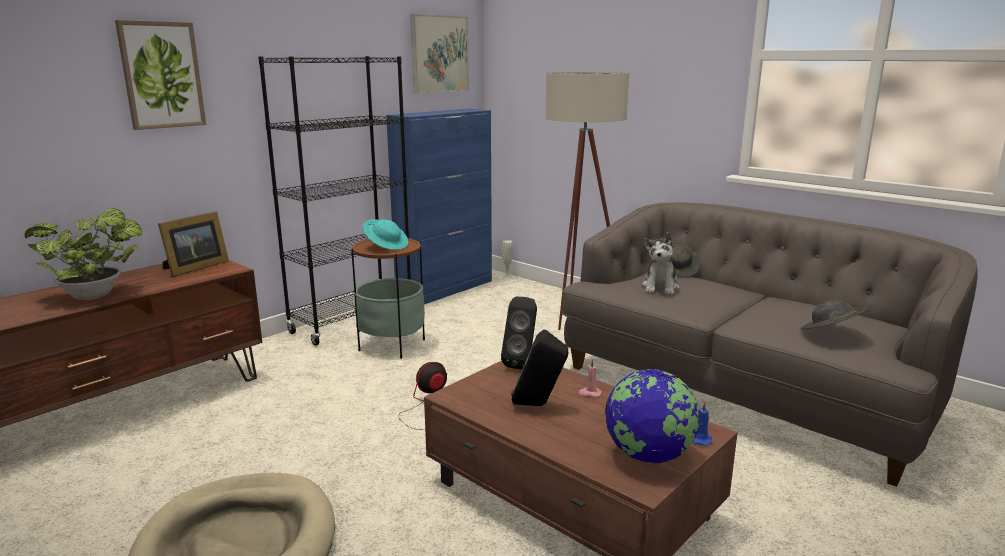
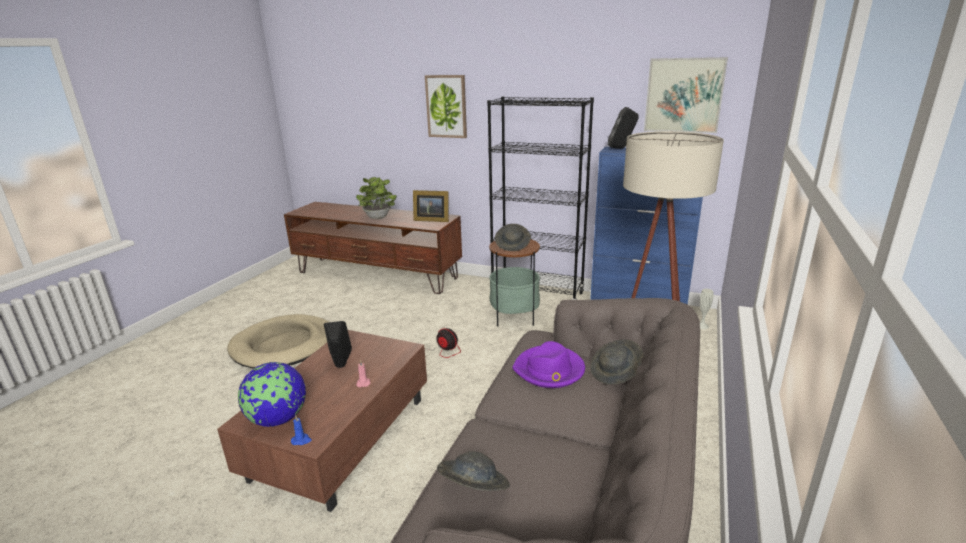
camera: 70 degrees right, 5 degrees up
(386, 246) = (513, 245): turquoise hat -> grey hat
(522, 363) = (403, 349): black speaker -> black speaker (621, 148)
(660, 287) = (549, 370): plush toy -> purple hat

